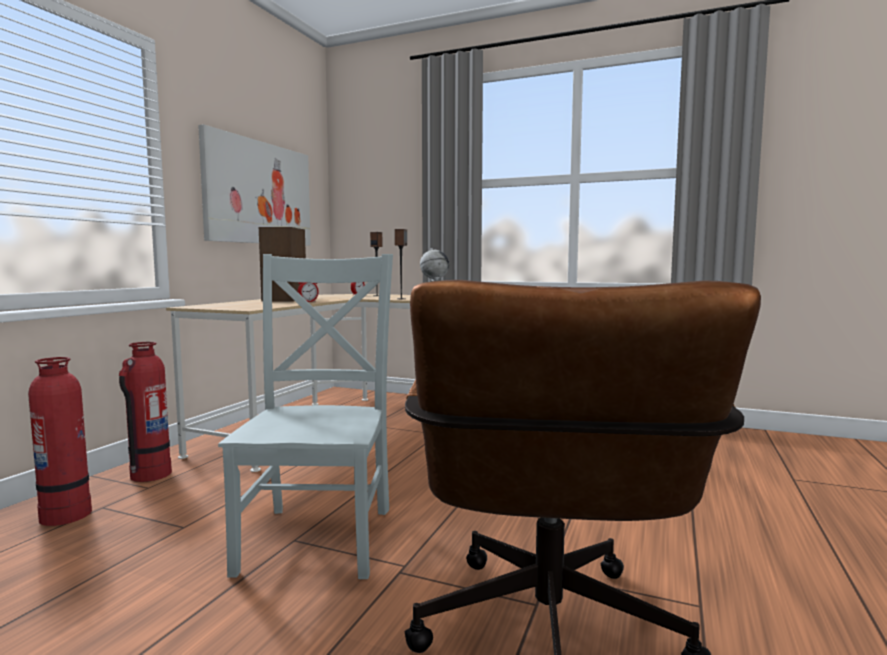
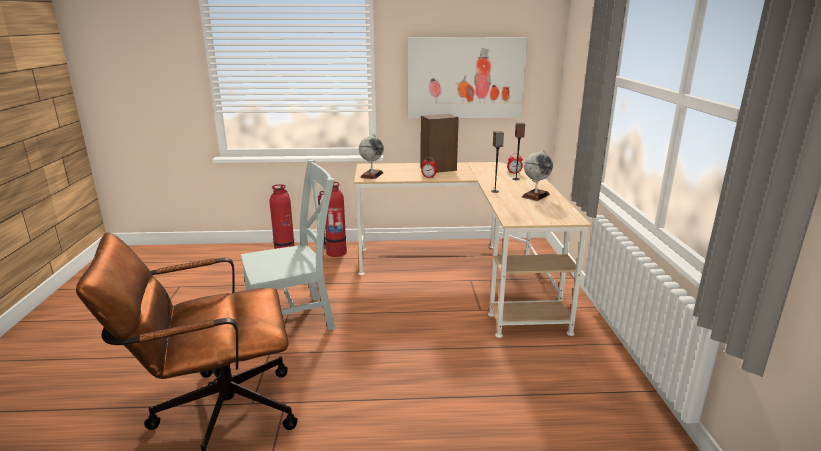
camera: 65 degrees right, 15 degrees up
(241, 307) = (372, 175): none -> globe

